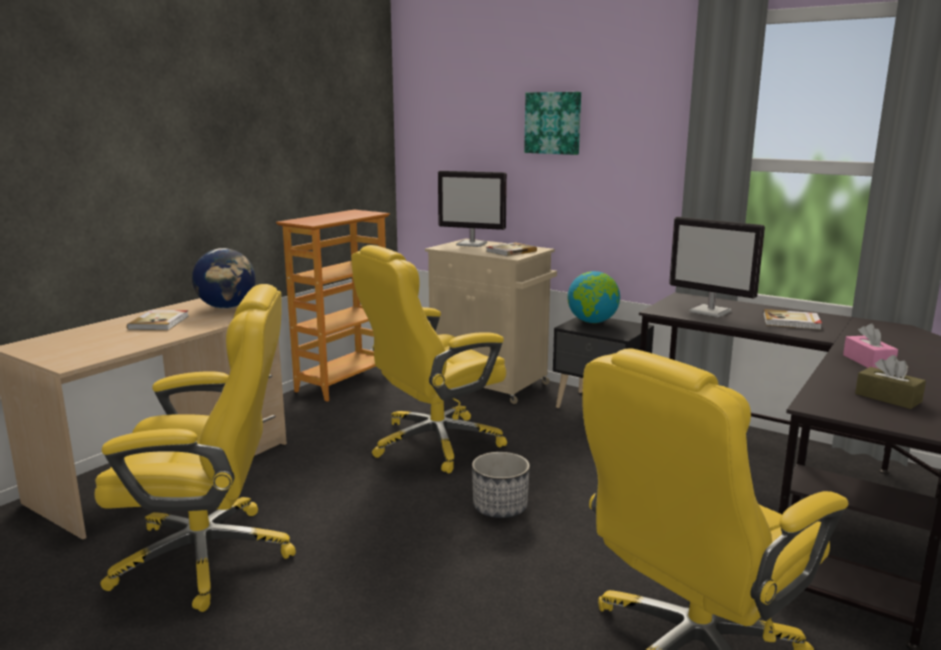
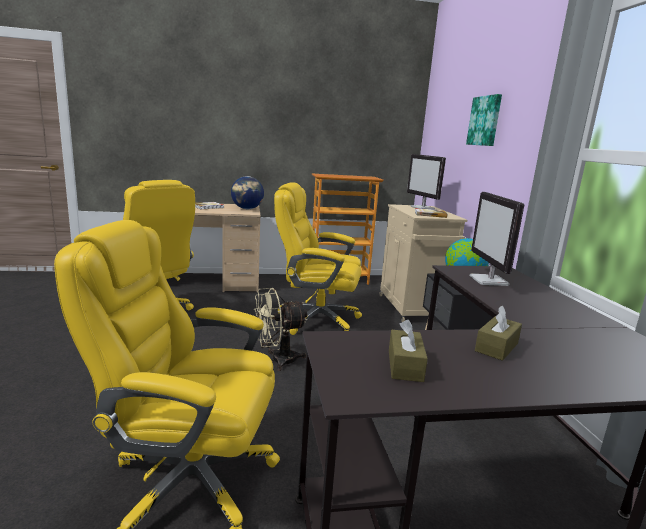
camera: 45 degrees right, 0 degrees up
(500, 508) = (277, 360): planter -> beige fan
(791, 322) = (538, 307): book -> none
(868, 362) = (496, 347): pink tissue box -> brown tissue box

